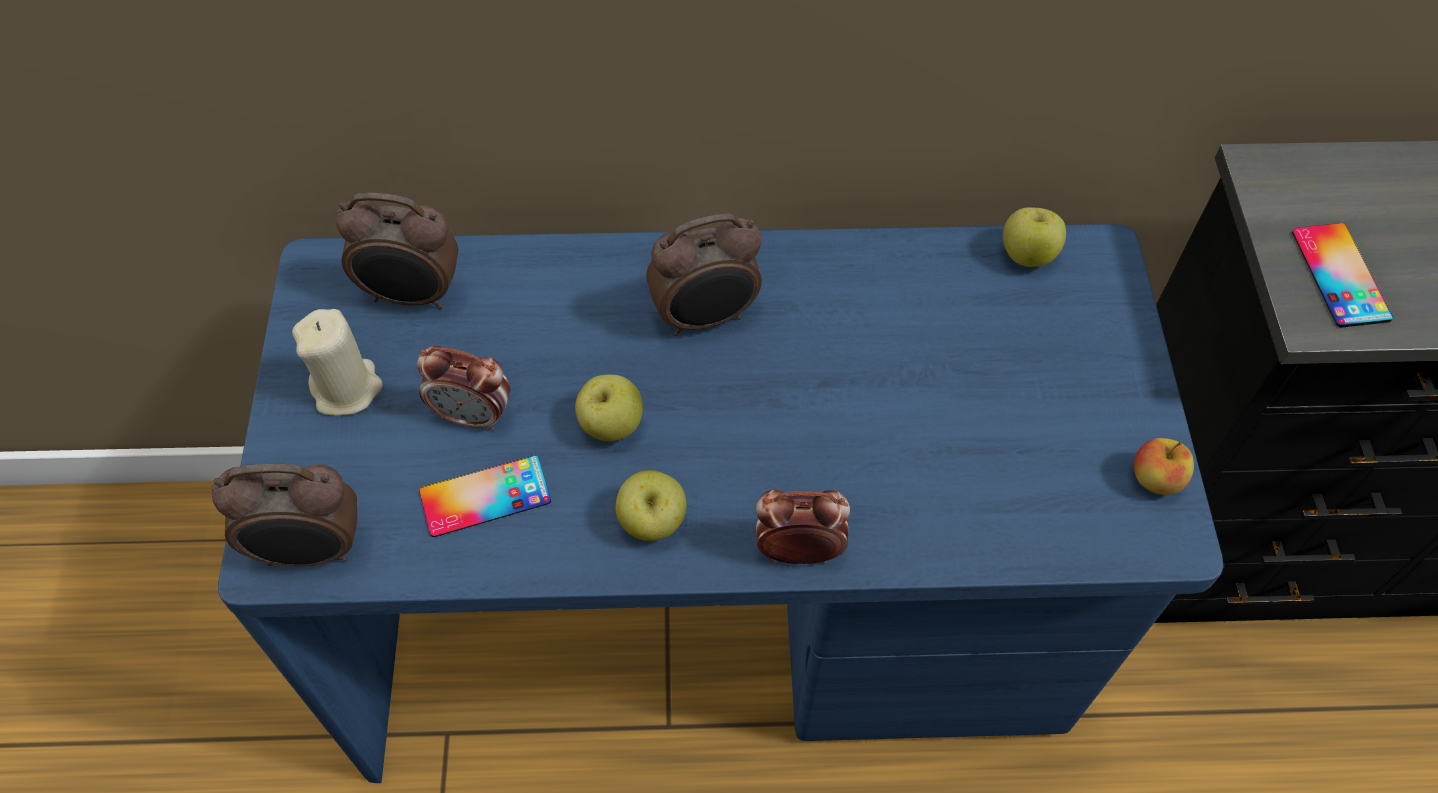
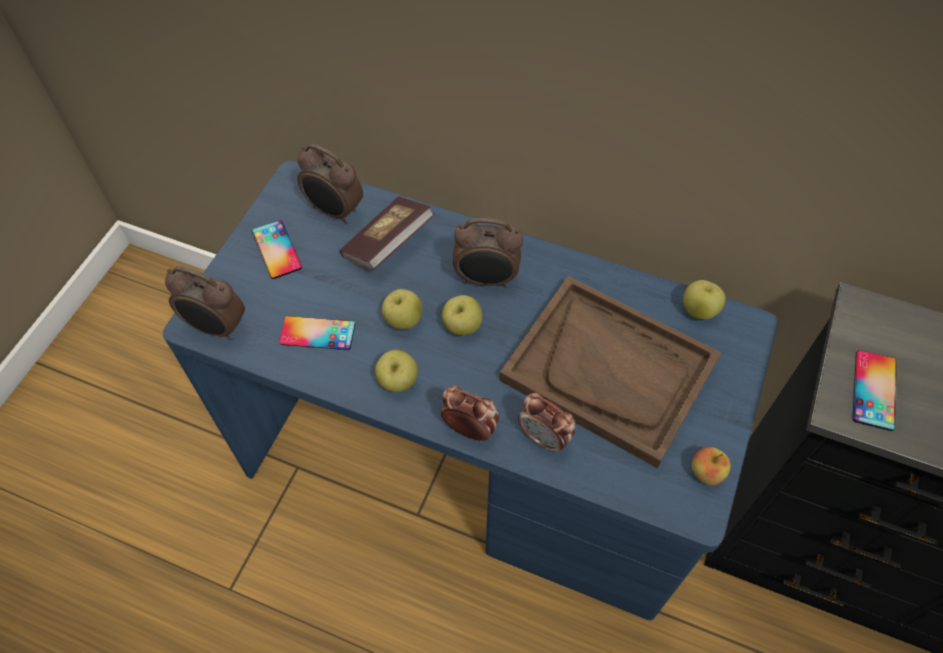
camera: 25 degrees right, 0 degrees up
(347, 389) = (276, 249): beige candle -> phone
(473, 415) = (333, 287): alarm clock -> alarm clock (544, 438)
(526, 317) = (388, 244): none -> book
(706, 401) = (462, 326): none -> apple
(951, 386) = (609, 370): none -> brown tray

